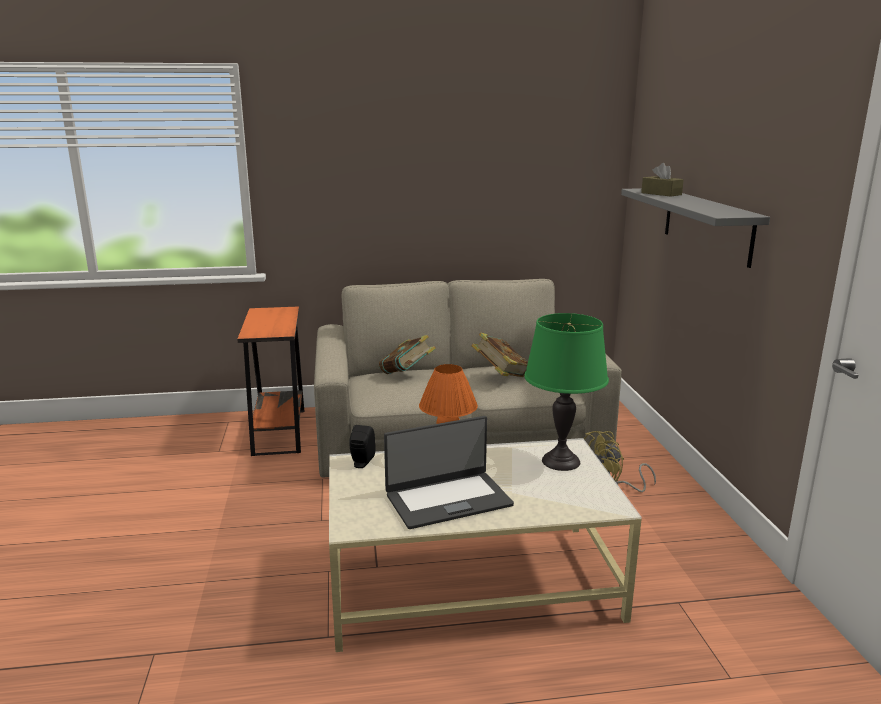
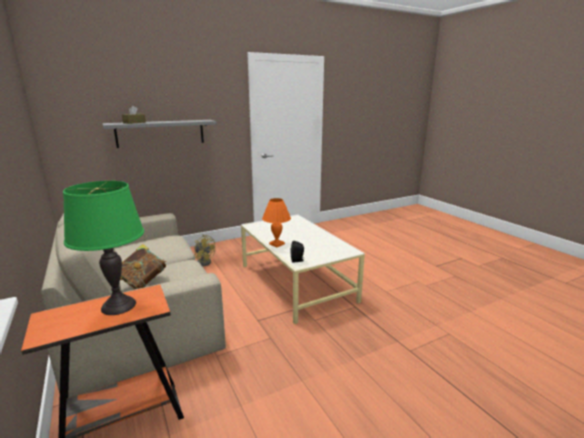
camera: 110 degrees left, 0 degrees up
(448, 499) = (313, 239): laptop -> none
(500, 376) = (152, 250): book -> none
(561, 461) = (266, 225): green table lamp -> green table lamp (119, 306)

